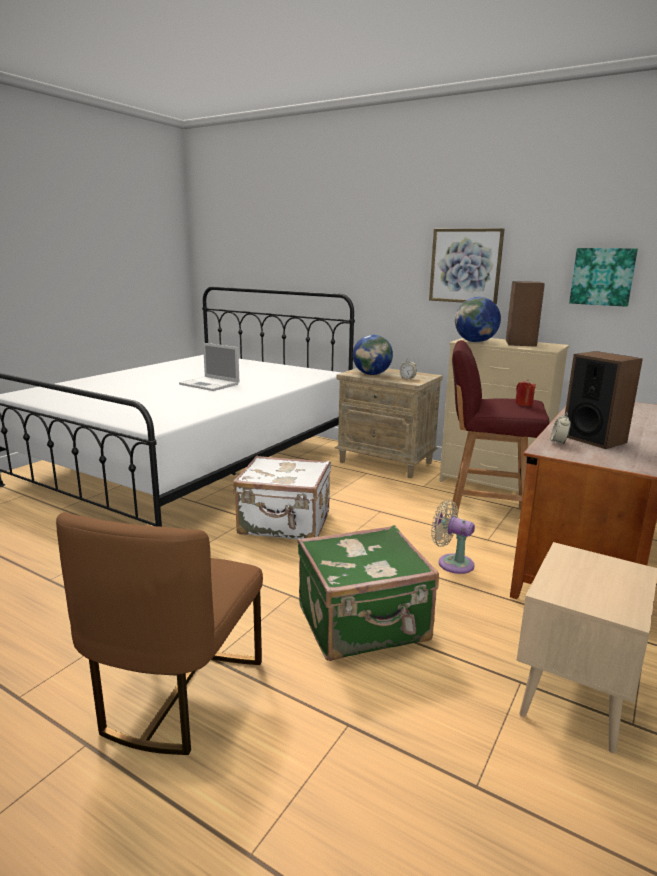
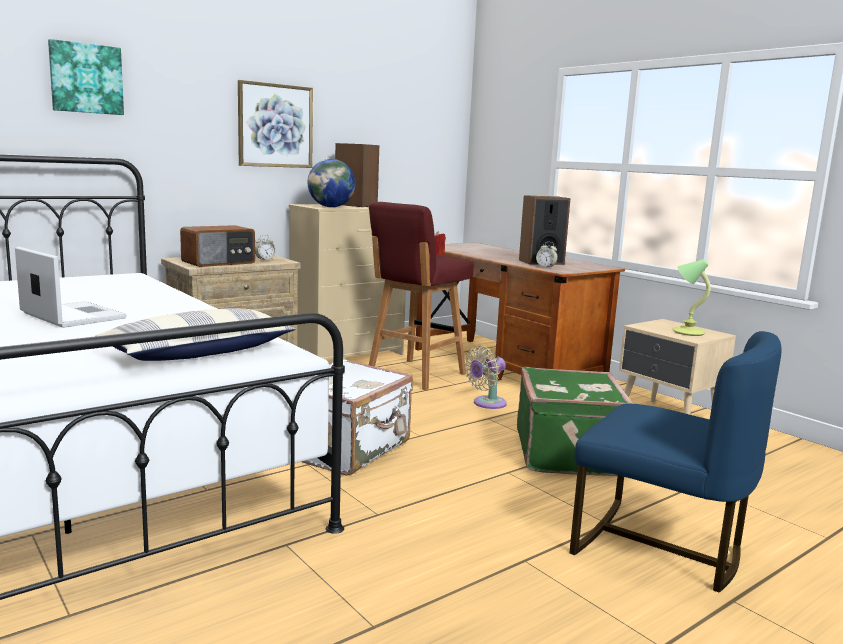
camera: 70 degrees left, 5 degrees down
(150, 413) = (200, 352): none -> pillow
(176, 694) = (659, 547): brown chair -> blue chair
(210, 384) = (71, 315): laptop -> laptop turned 105 degrees counterclockwise
(372, 374) = (219, 262): globe -> radio
(590, 587) = (687, 332): none -> table lamp
(602, 276) = (392, 140): picture -> picture (86, 78)

